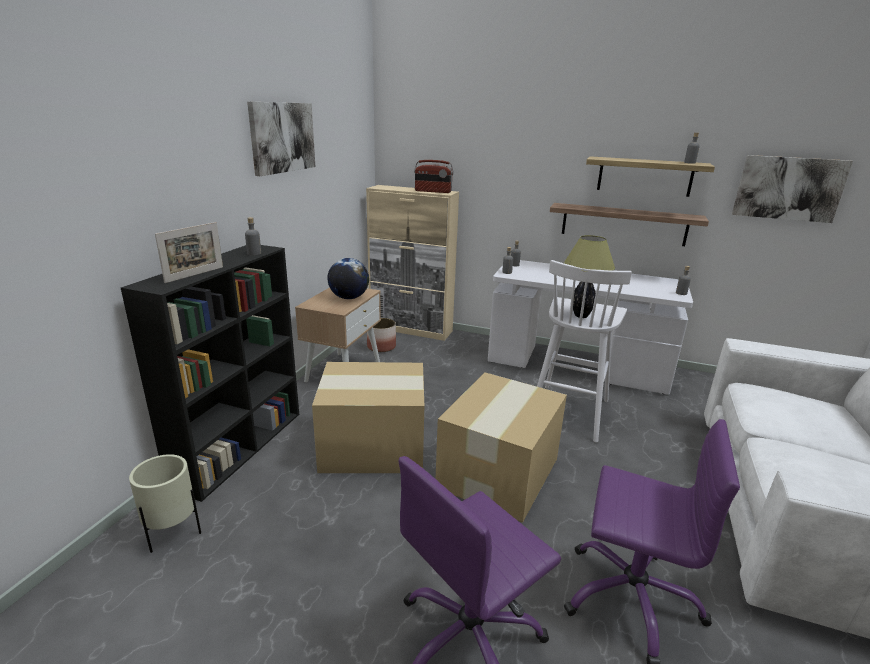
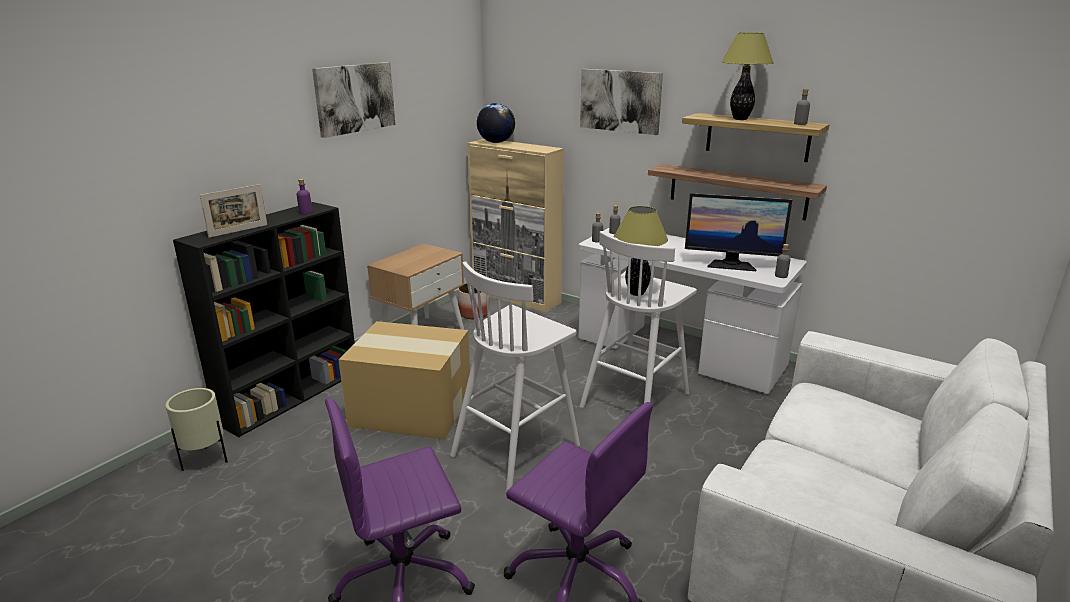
camera: 15 degrees right, 0 degrees up
(254, 253) = (305, 212): grey bottle -> purple bottle
(349, 298) = (425, 259): globe -> globe (496, 142)
(433, 191) = (533, 148): radio -> none
(497, 473) = (517, 449): cardboard box -> white stool
(634, 287) = (731, 265): none -> monitor
(636, 160) = (740, 119): none -> table lamp
(788, 188) = (922, 156): picture -> picture (620, 101)

